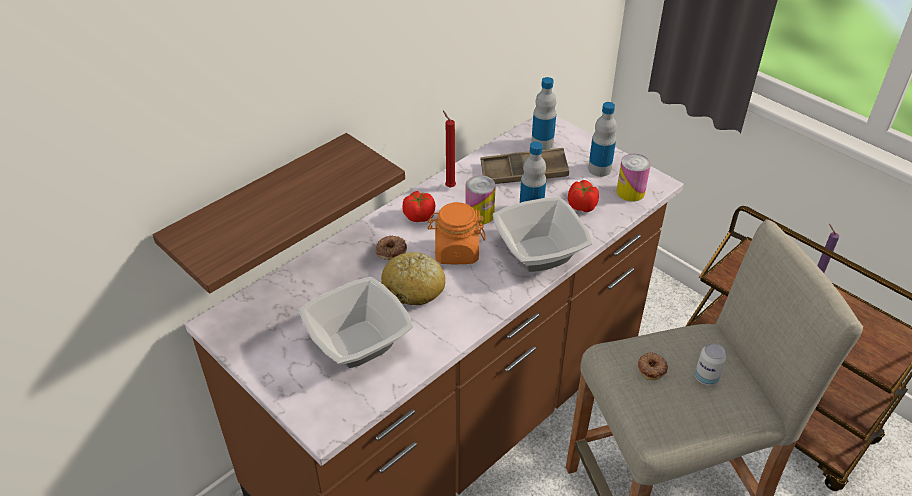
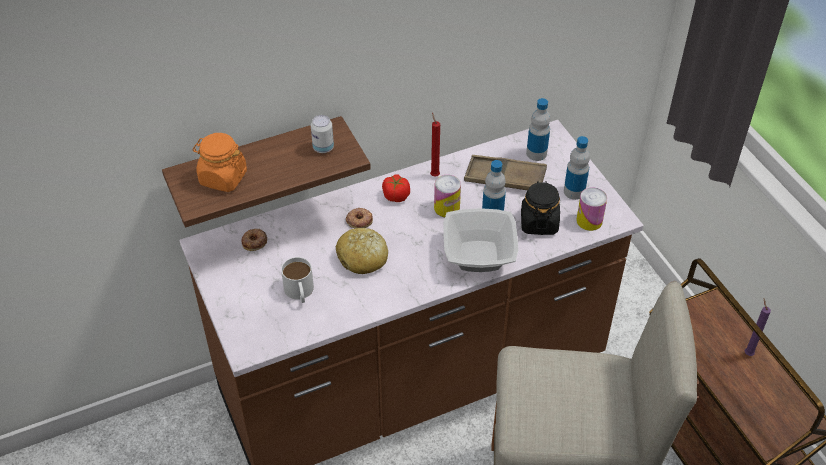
camera: 20 degrees right, 5 degrees up
(359, 344) = (300, 292): bowl -> white mug
(456, 252) = (411, 236): orange jar -> orange jar (223, 178)
(582, 206) = (539, 222): tomato -> black jar
(652, 368) = (545, 380): donut -> donut (255, 241)
(706, 377) = (587, 401): can -> can (323, 148)

